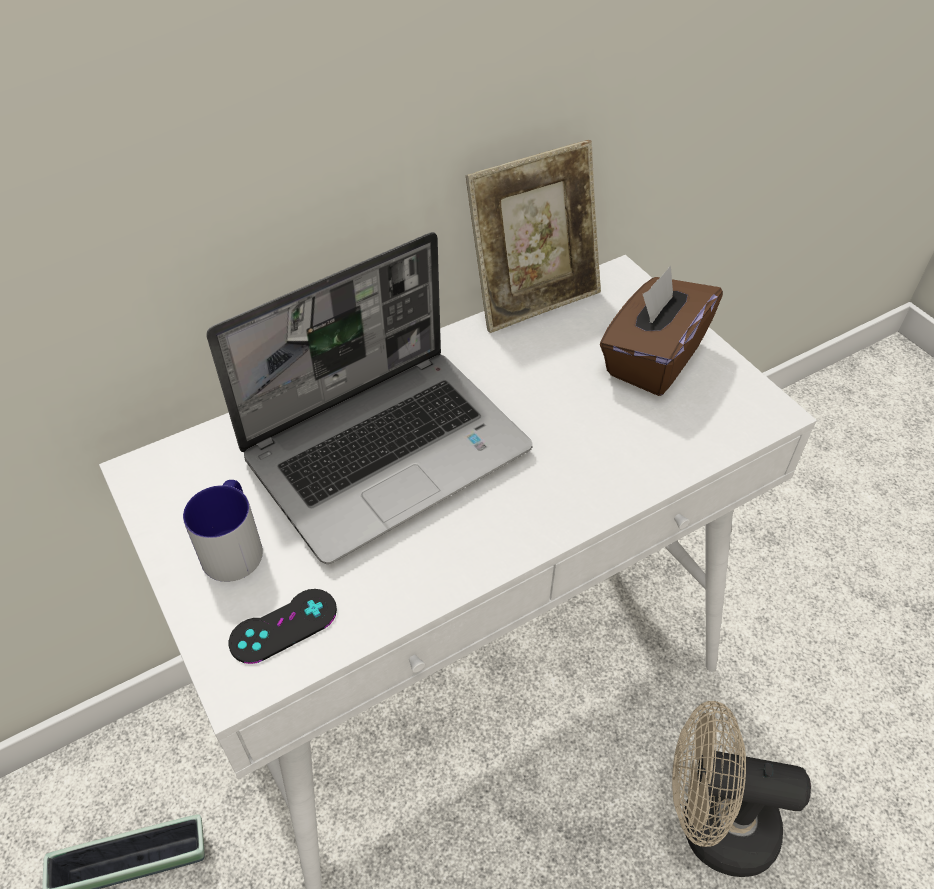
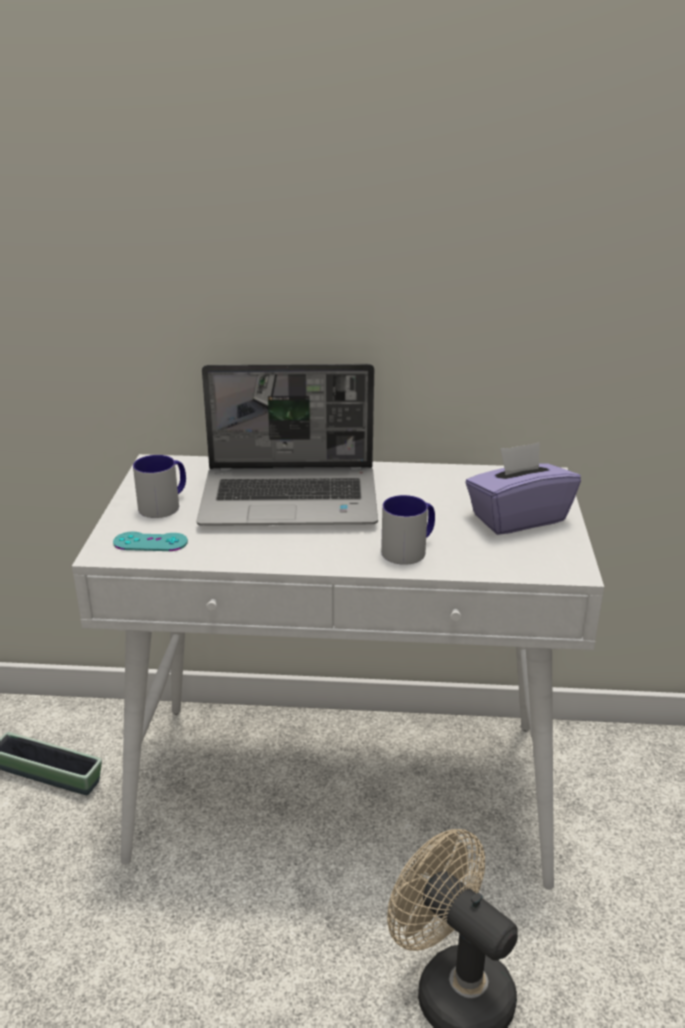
camera: 35 degrees right, 20 degrees down
(283, 626) = (150, 542): black game controller -> turquoise game controller
(533, 298) = (471, 467): picture frame -> none
(596, 467) = (410, 549): none -> mug
(652, 358) = (518, 518): brown tissue box -> purple tissue box

